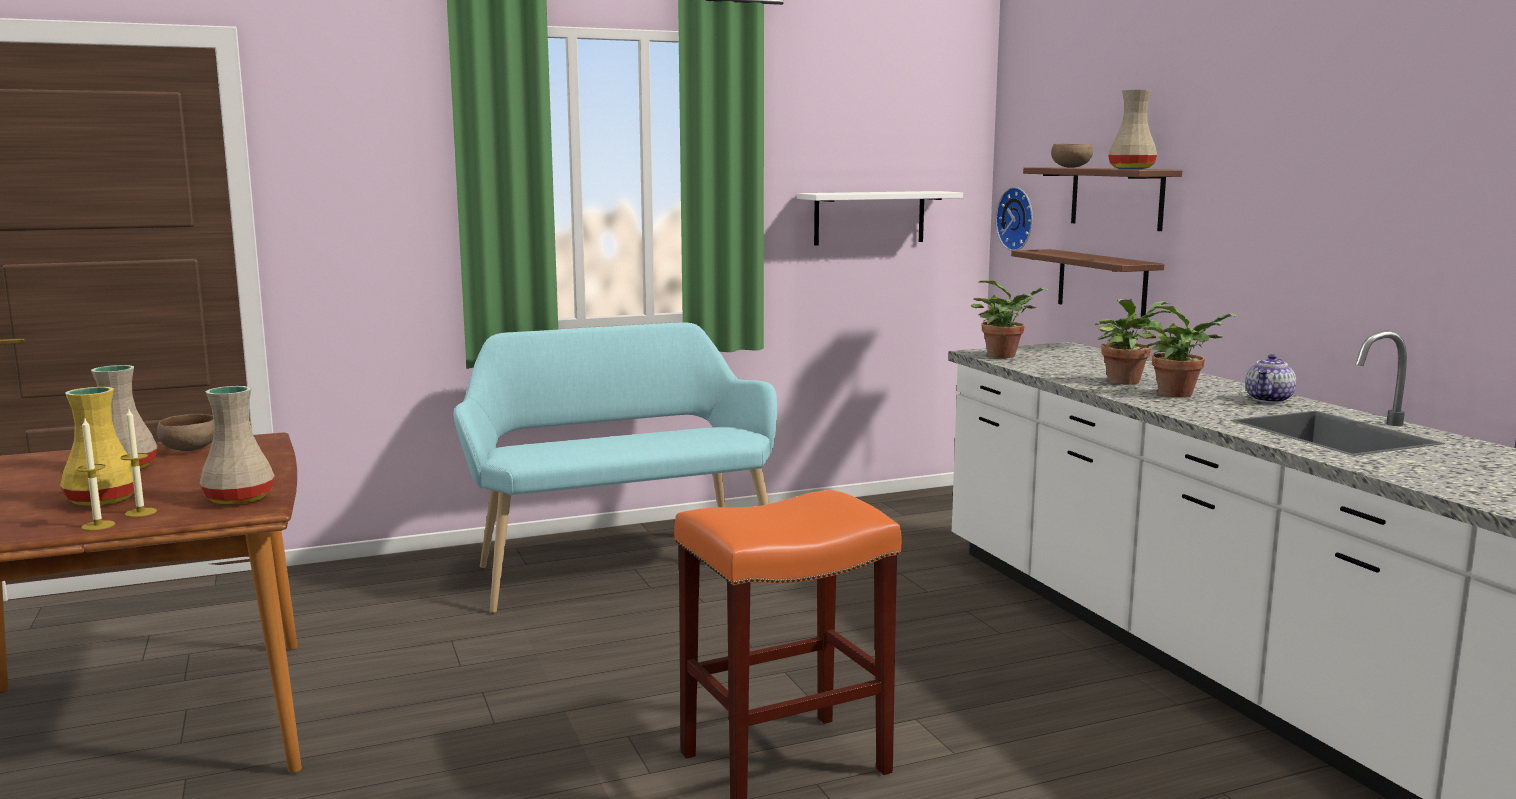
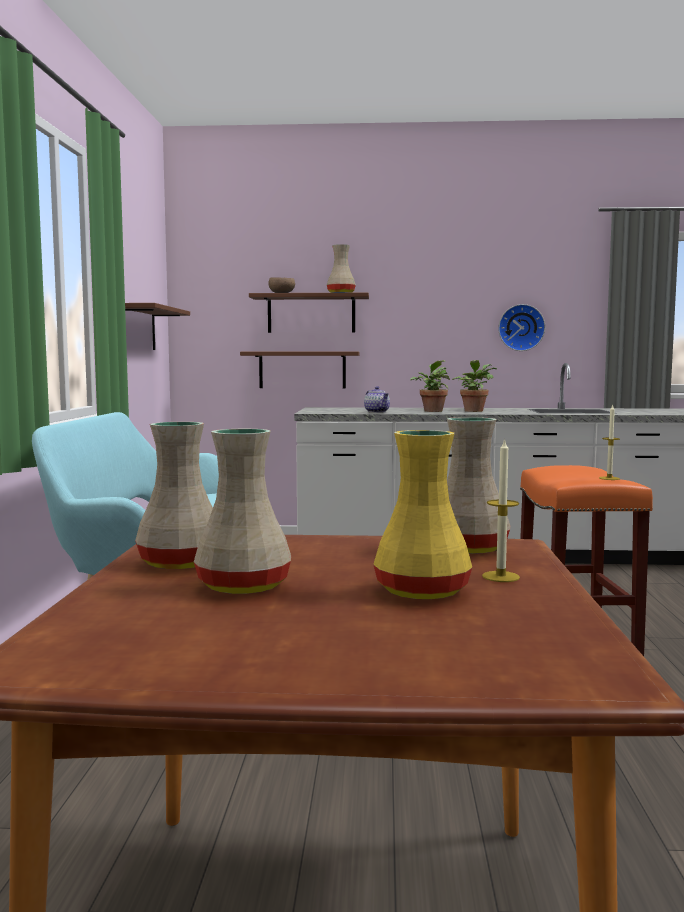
camera: 65 degrees left, 5 degrees down
(98, 525) = (551, 590): candle -> candle (609, 478)
(190, 450) = (182, 562): brown bowl -> beige vase
(869, 217) = (138, 328): white shelf -> brown shelf
(1005, 356) = (330, 412): potted plant -> none
(1018, 219) = (206, 333): wall clock -> wall clock (521, 327)
(1270, 400) = (499, 409): teapot -> teapot (377, 412)

